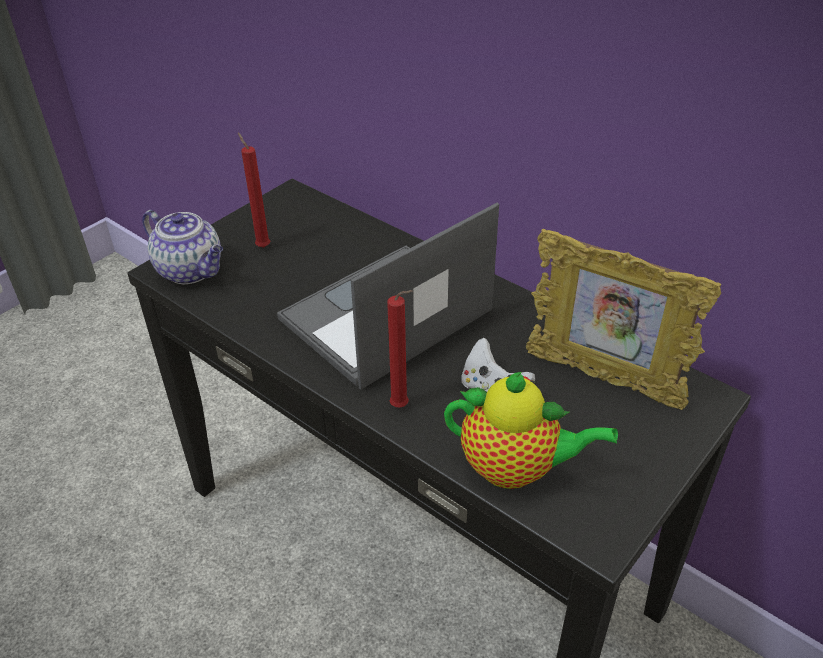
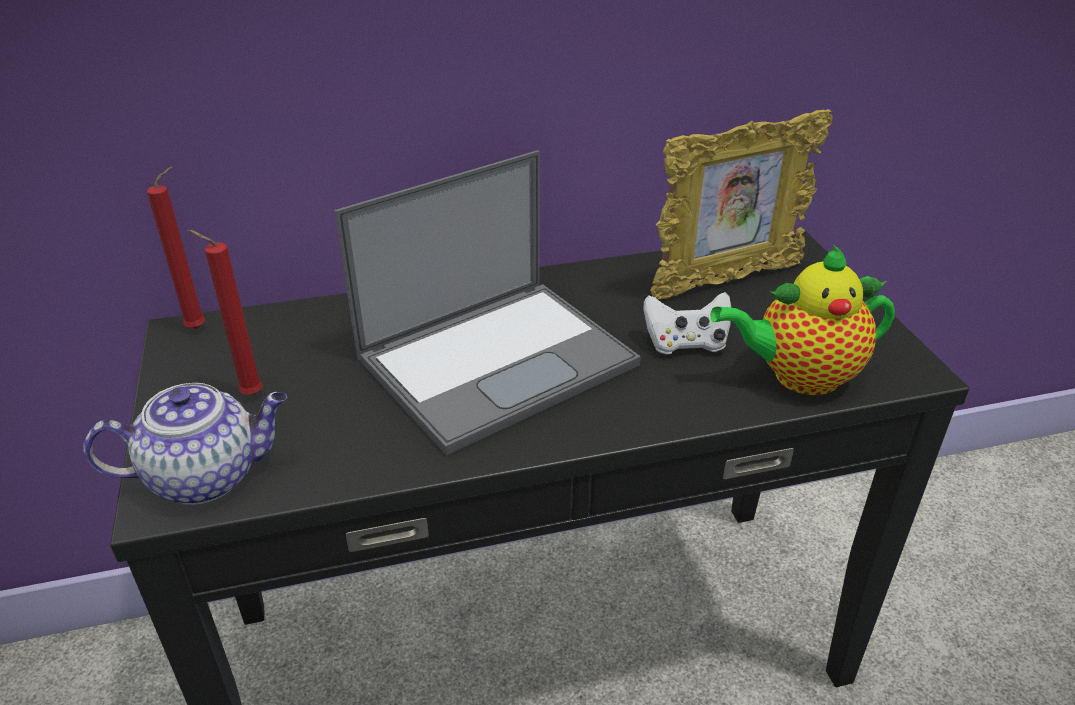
camera: 55 degrees left, 5 degrees down
(384, 316) = (499, 360): laptop -> laptop turned 120 degrees counterclockwise
(402, 407) = (653, 408): red candle -> red candle (200, 327)
(515, 468) = (799, 376): teapot -> teapot turned 150 degrees counterclockwise

